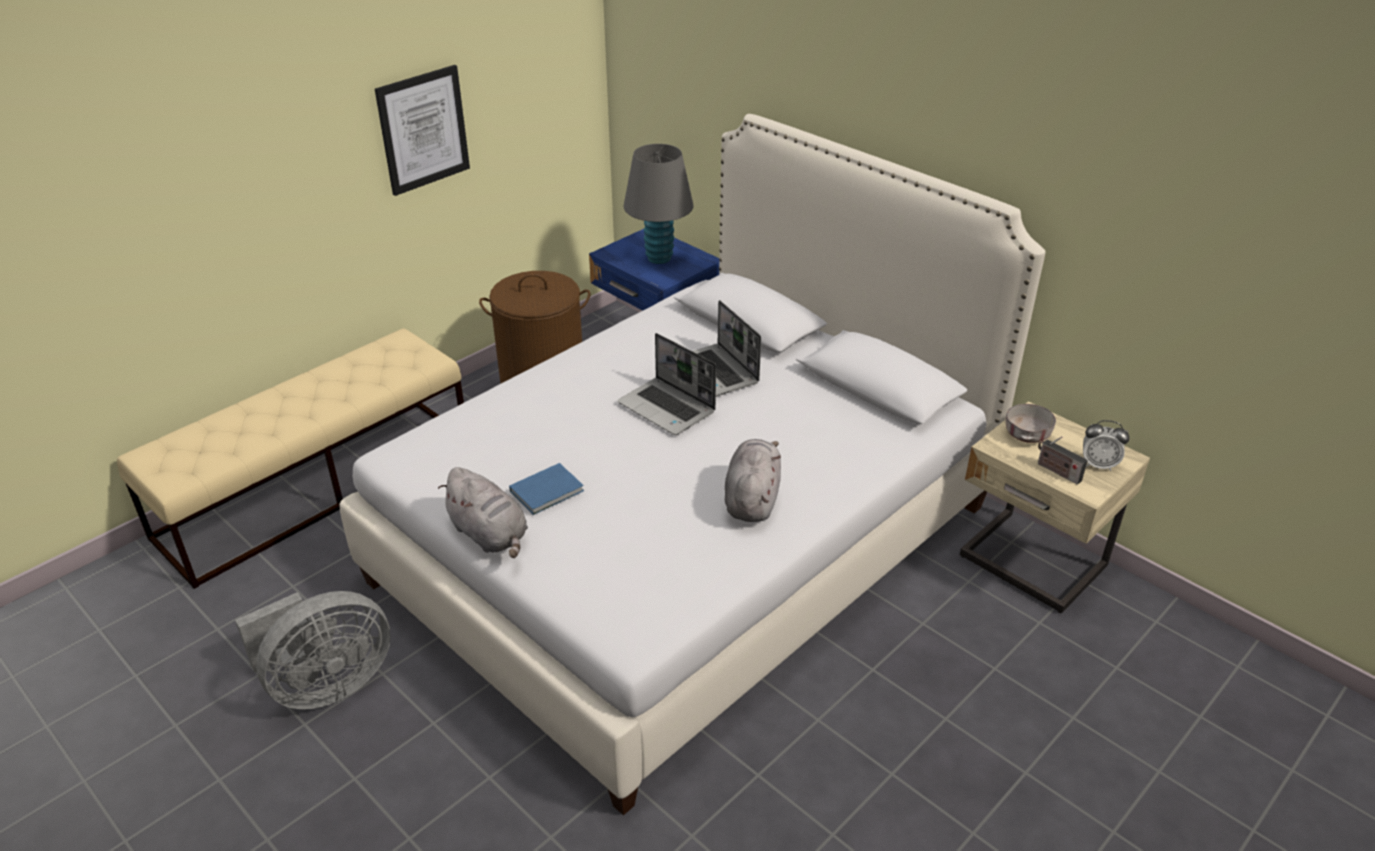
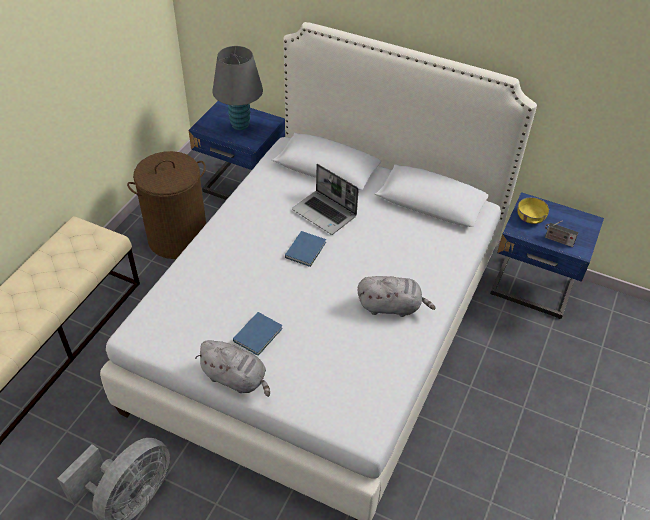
camera: 20 degrees left, 10 degrees up
(423, 130) = (65, 71): picture -> none
(668, 408) = (306, 249): laptop -> blue book
(752, 499) = (391, 307): grey plush toy -> grey plush toy turned 105 degrees clockwise
(1027, 434) = (530, 217): grey bowl -> yellow bowl
(1031, 564) = (532, 289): beige nightstand -> blue nightstand
(1098, 464) = (578, 230): alarm clock -> none

